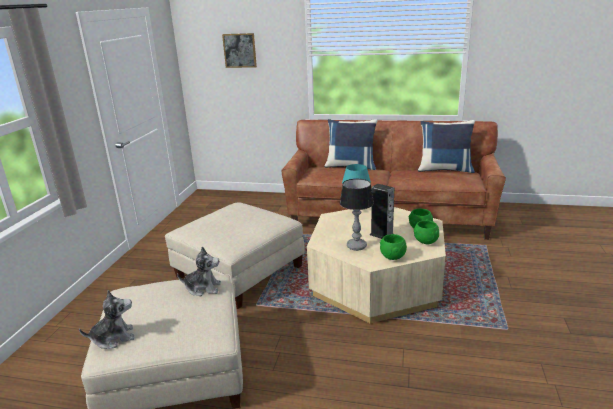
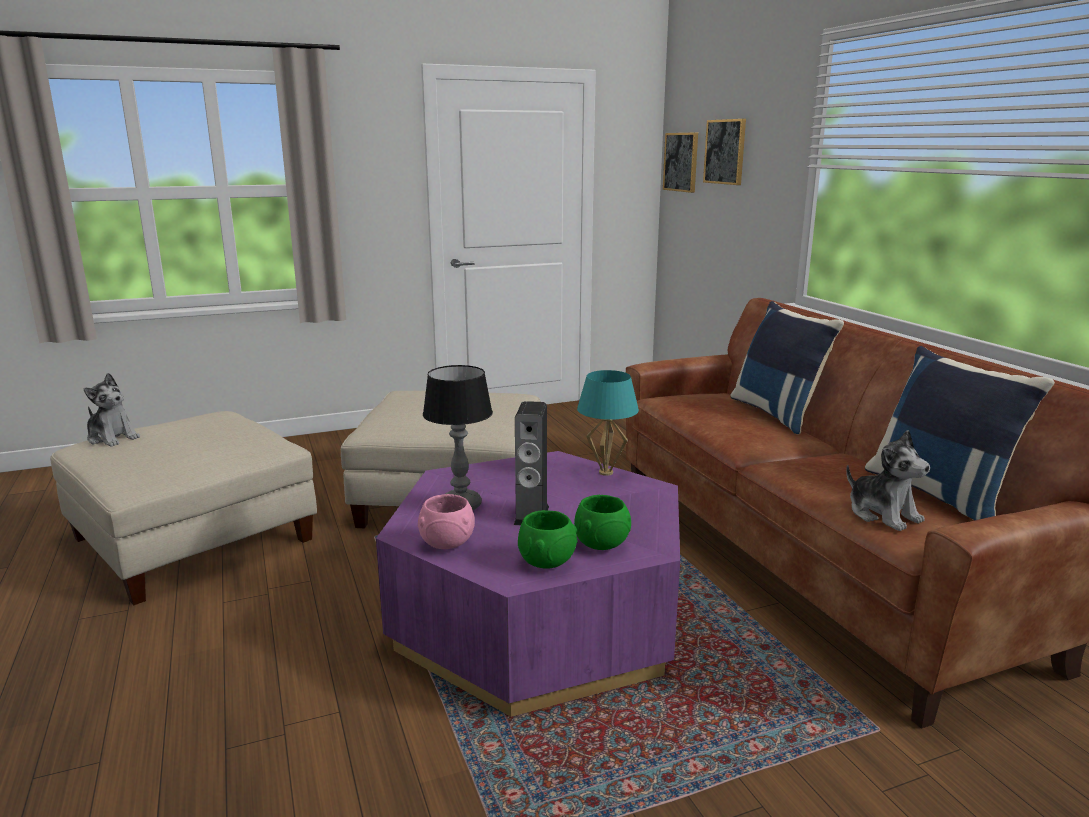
camera: 55 degrees right, 5 degrees down
(200, 57) = (681, 162): none -> picture
(203, 288) = (247, 445): plush toy -> plush toy (883, 514)
(376, 282) = (538, 619): beige coffee table -> purple coffee table
(392, 257) = (447, 544): green bowl -> pink bowl

